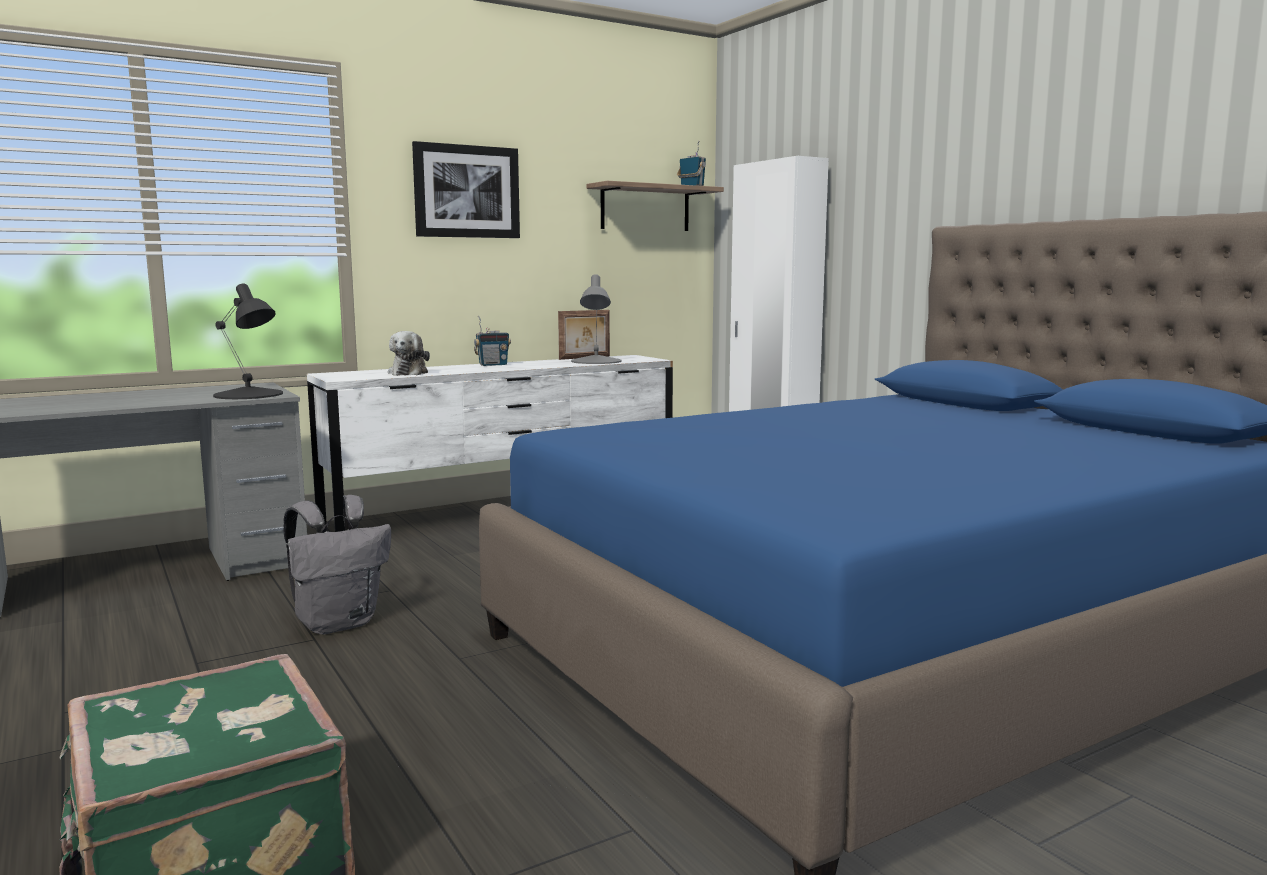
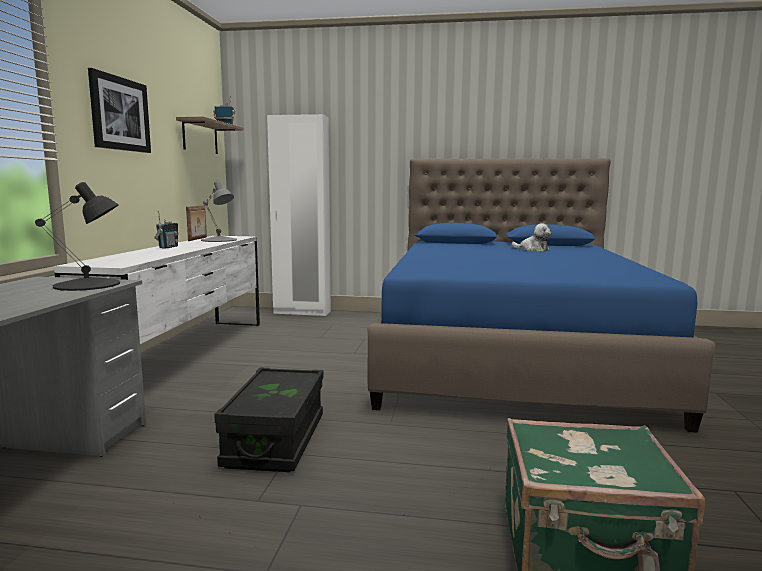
camera: 50 degrees left, 0 degrees up
(339, 623) = (276, 440): grey backpack -> black storage box
(409, 373) = (144, 256): plush toy -> plush toy (533, 249)

